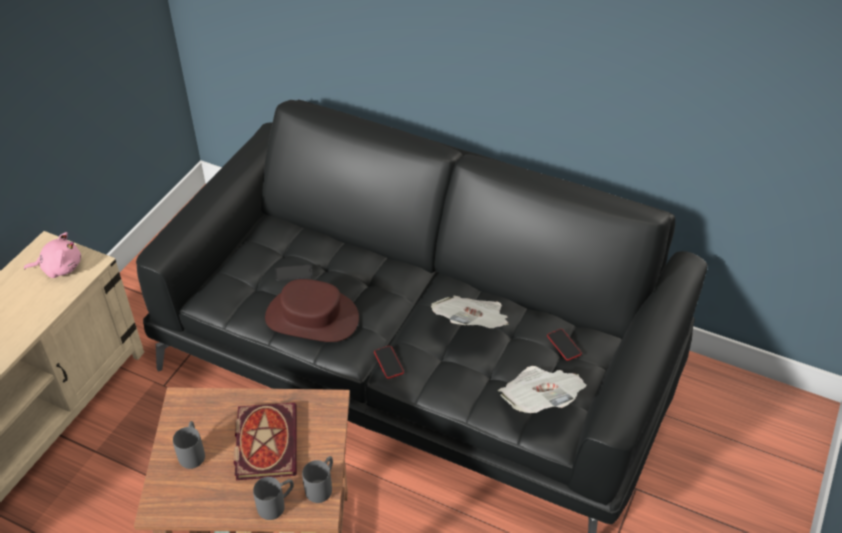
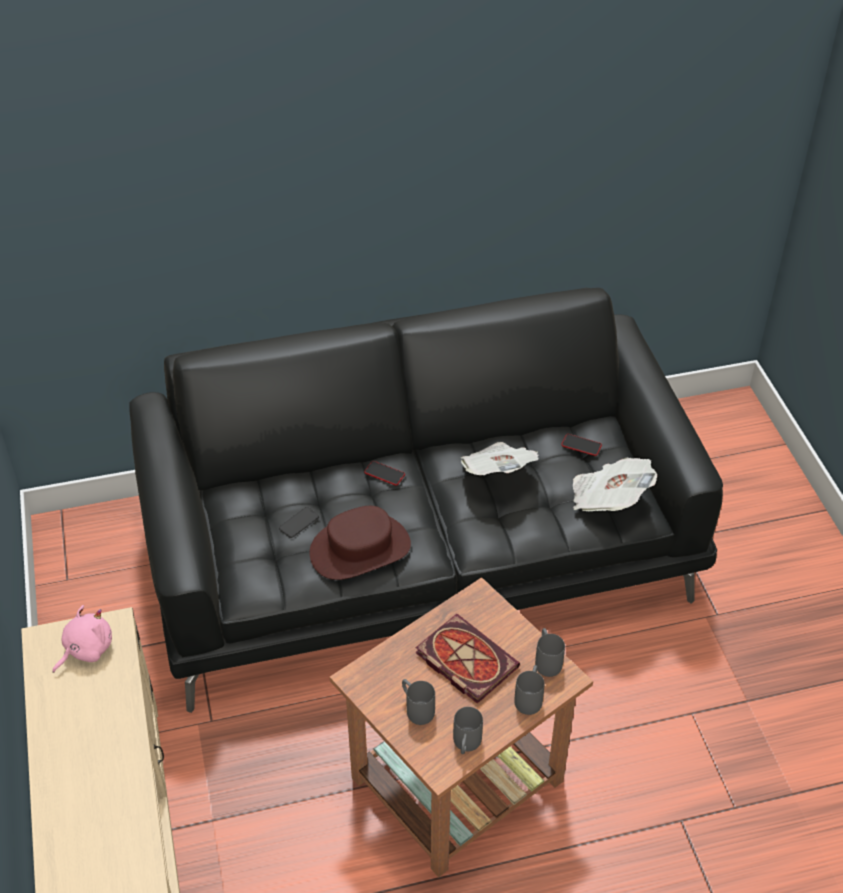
camera: 40 degrees left, 0 degrees up
(193, 505) = (466, 745): none -> grey mug
(388, 362) = (464, 544): phone -> phone (384, 474)

